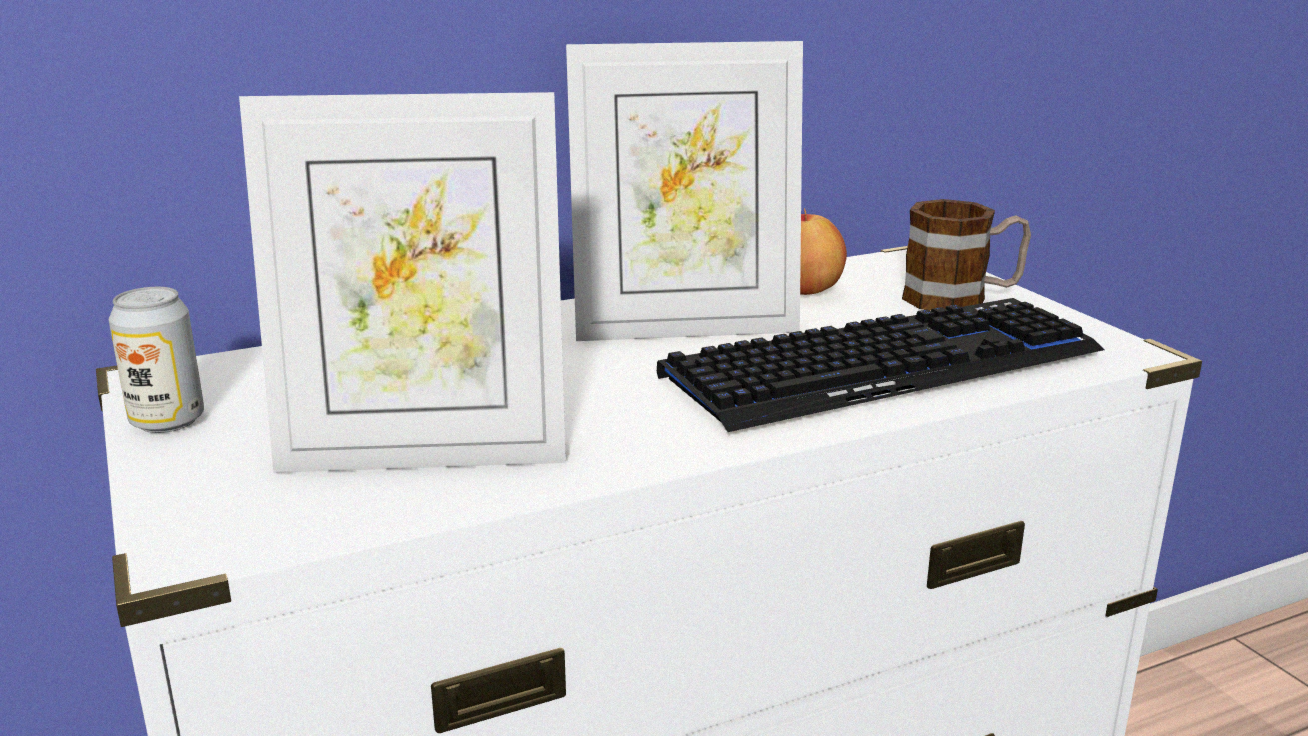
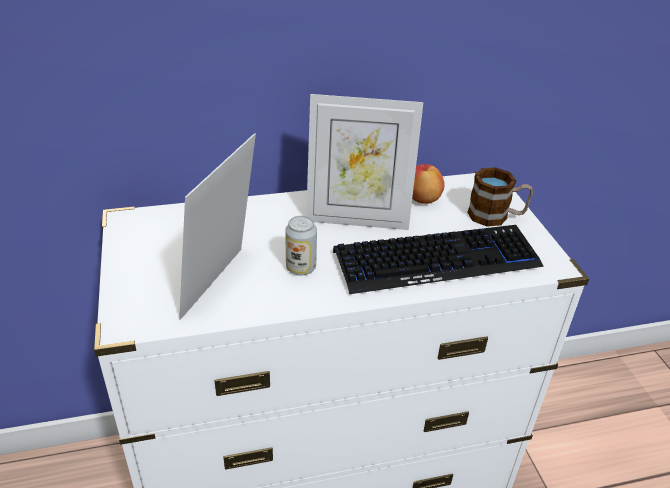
camera: 10 degrees right, 15 degrees up
(167, 421) = (126, 248): can -> can (301, 268)
(424, 454) = (222, 285): picture frame -> picture frame turned 105 degrees clockwise

